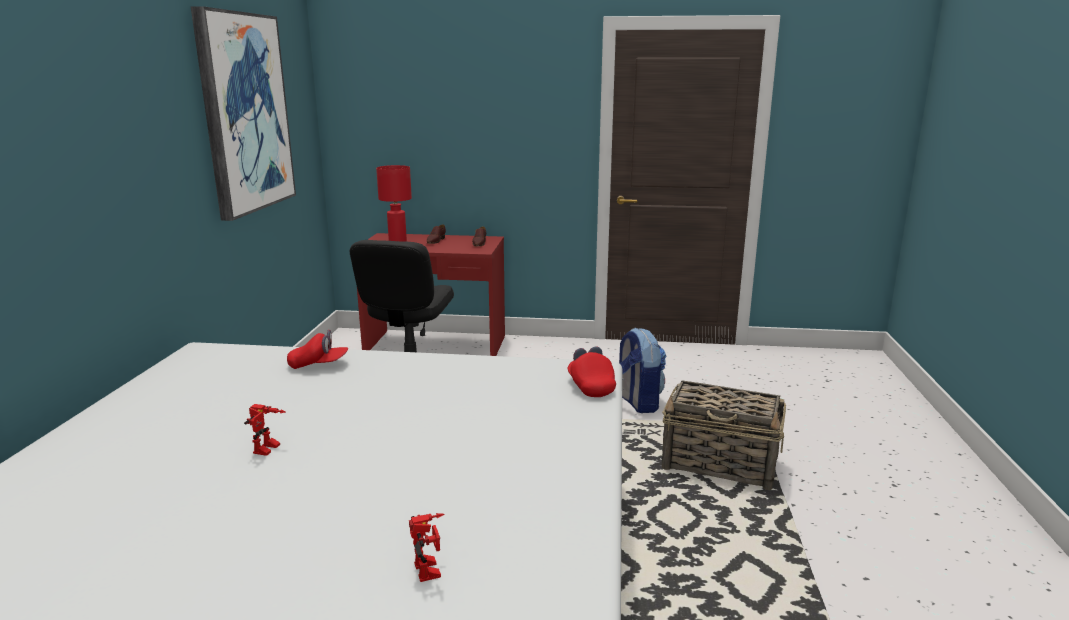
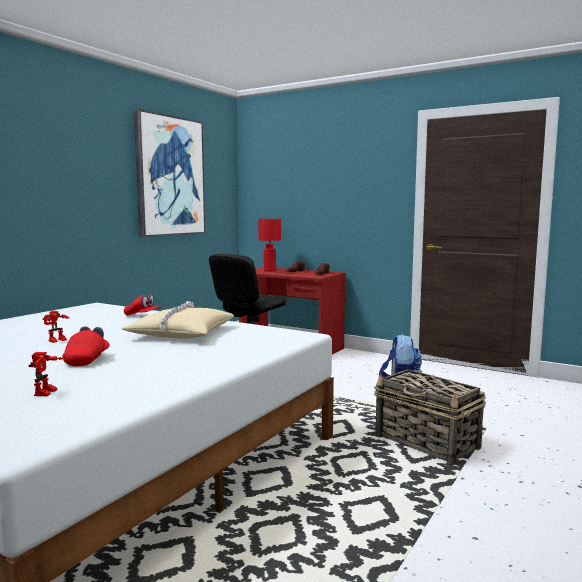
camera: 25 degrees right, 10 degrees down
(432, 395) = (181, 333): none -> beige pillow
(590, 386) = (287, 341): red cap -> red cap (87, 360)

